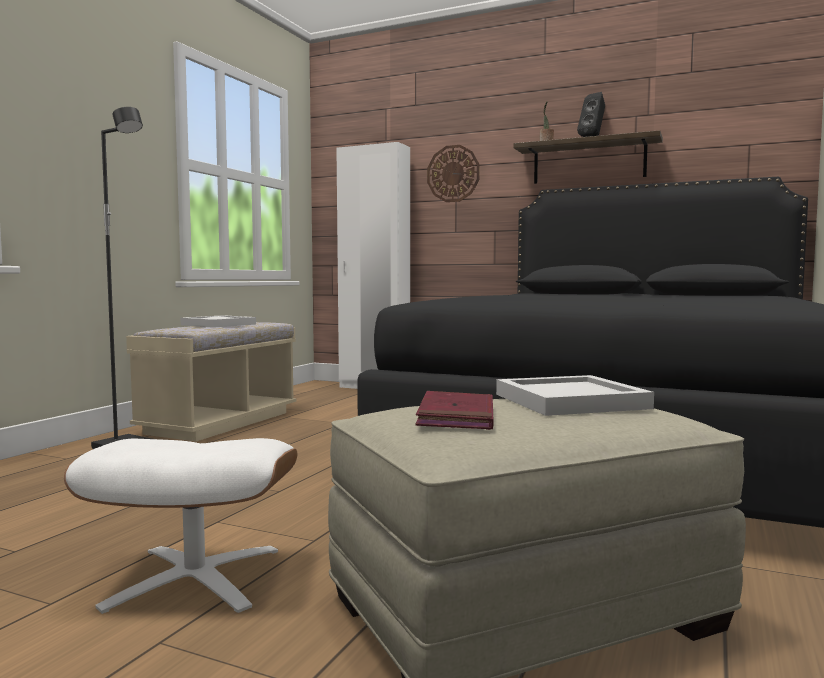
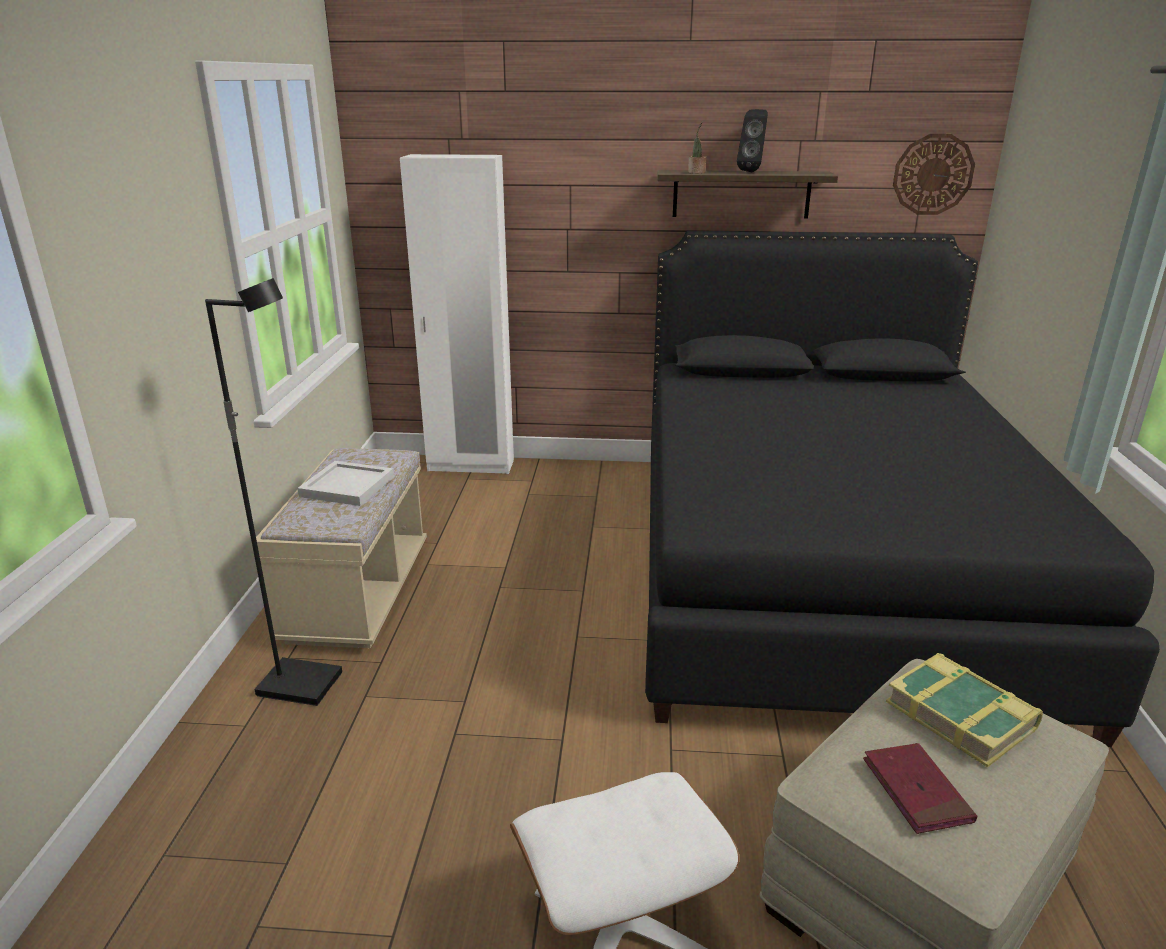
camera: 20 degrees left, 20 degrees up
(453, 173) = (564, 195): wall clock -> wall clock (933, 174)
(572, 401) = (961, 715): white tray -> book

